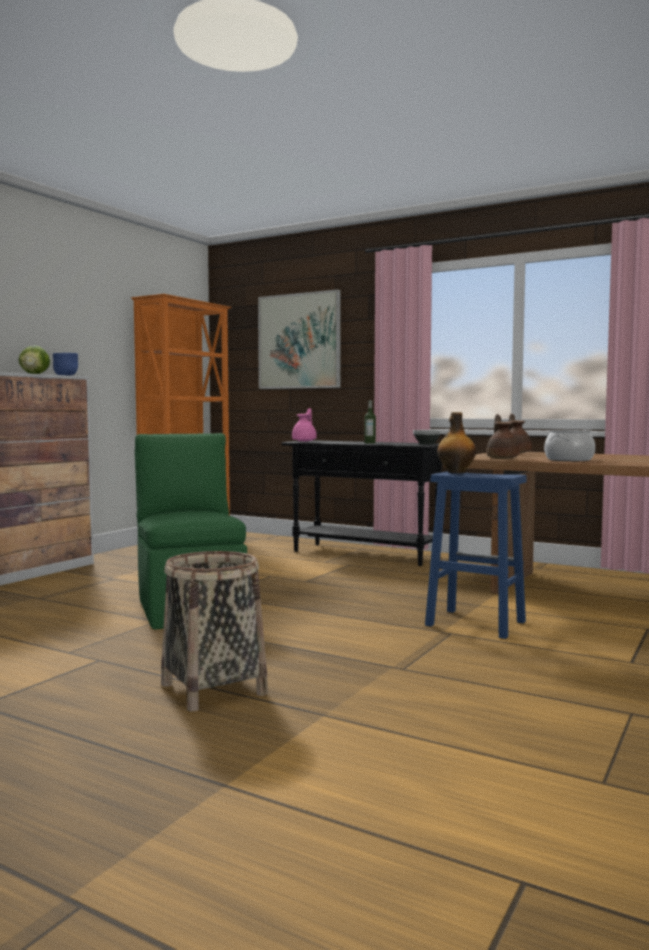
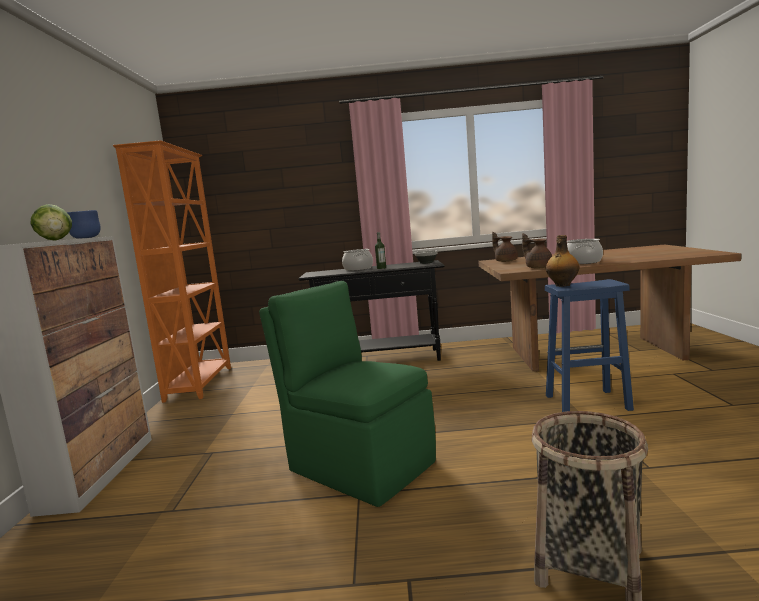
camera: 30 degrees left, 5 degrees up
(299, 341) = (275, 185): picture -> none
(305, 441) = (315, 274): pink teapot -> none
(352, 442) = (358, 269): none -> cooking pot

